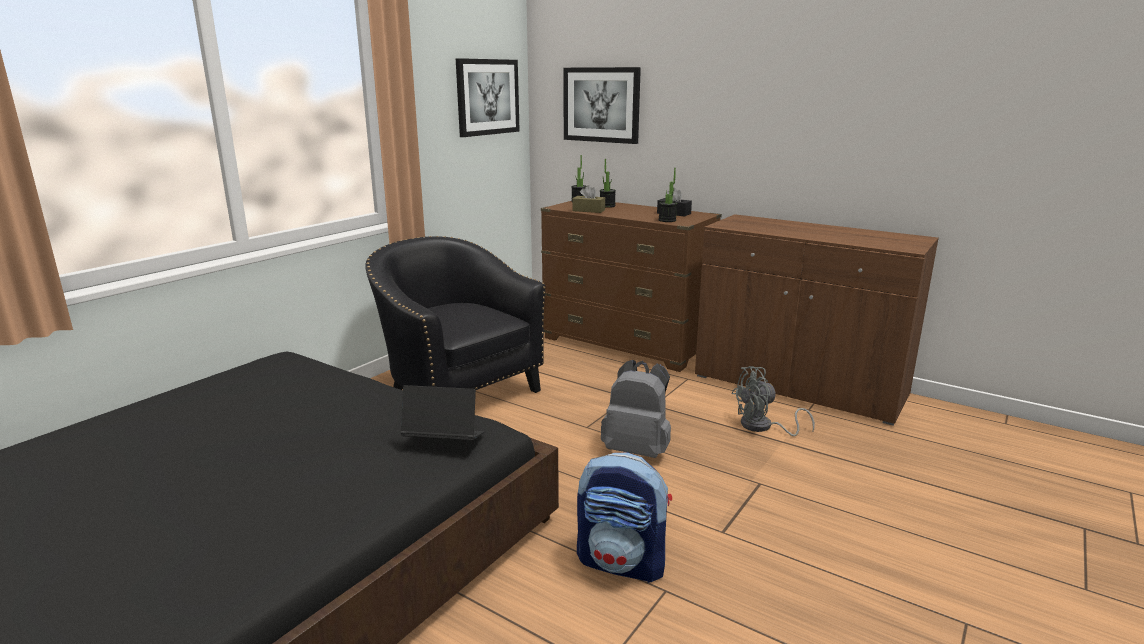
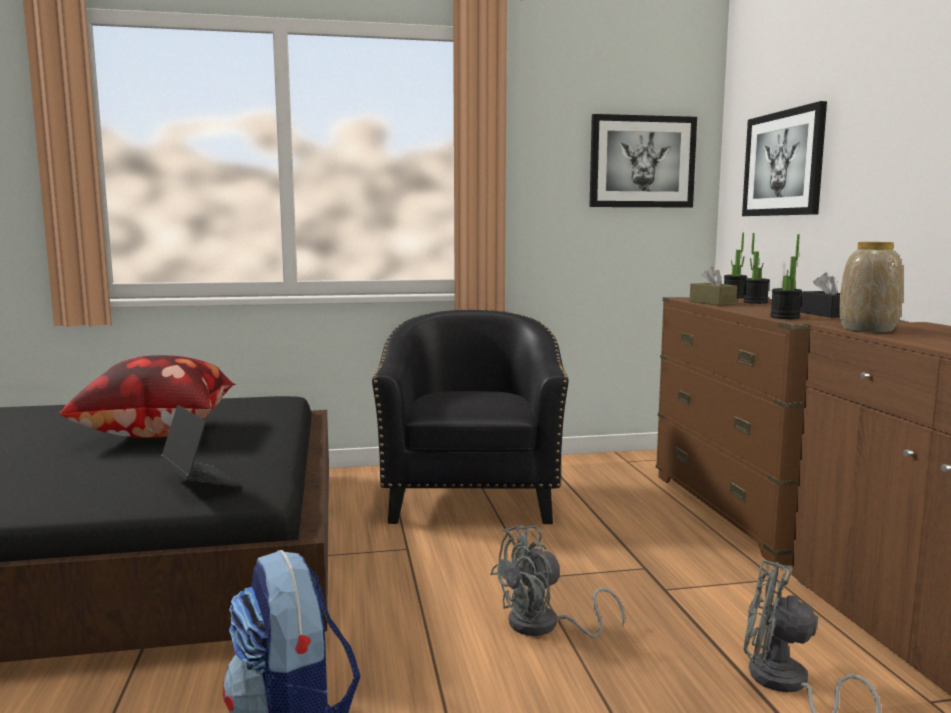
camera: 45 degrees right, 10 degrees down
(272, 425) = (158, 435): none -> pillow
(637, 450) = (544, 626): grey backpack -> grey fan
(738, 226) = (868, 329): none -> vase

